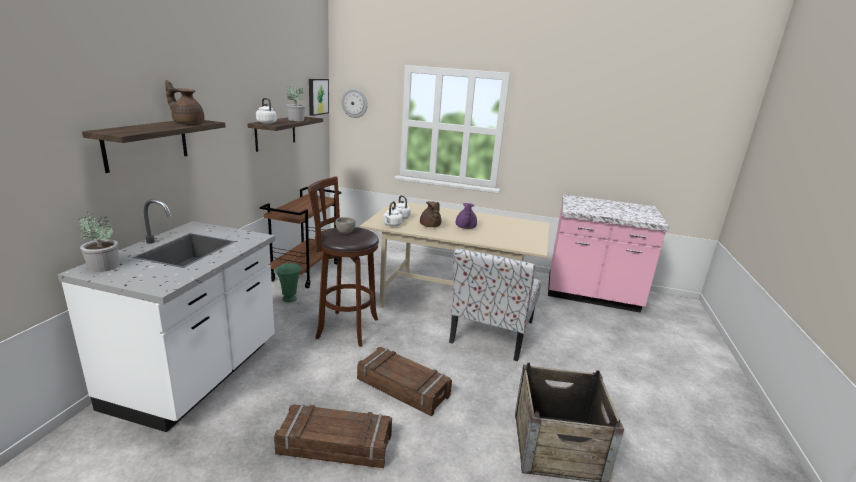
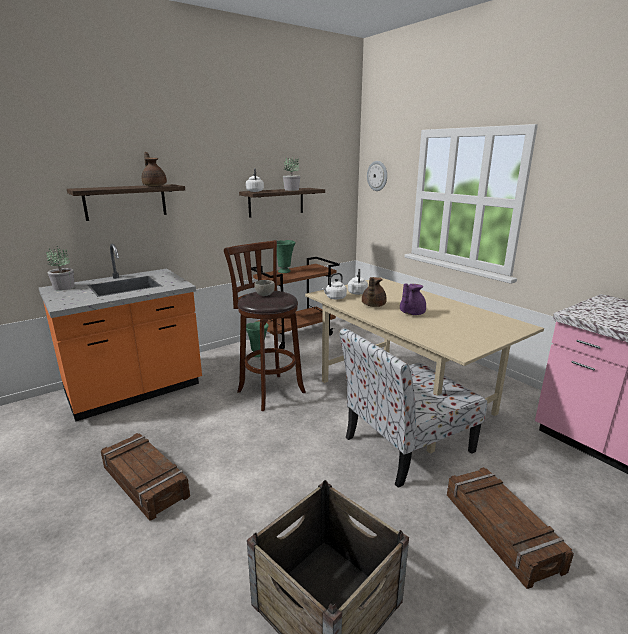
camera: 40 degrees right, 0 degrees up
(197, 375) = (134, 390): white counter -> orange counter
(292, 206) = (285, 271): none -> green vase
(317, 96) = (339, 170): picture -> none
(403, 387) = (251, 460): crate -> crate (501, 530)

